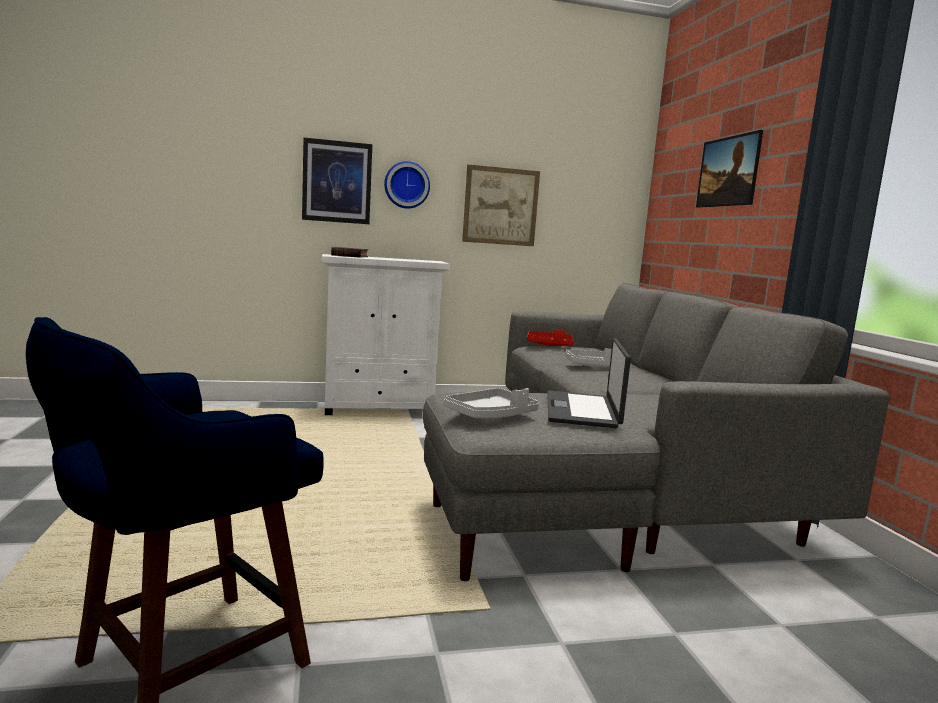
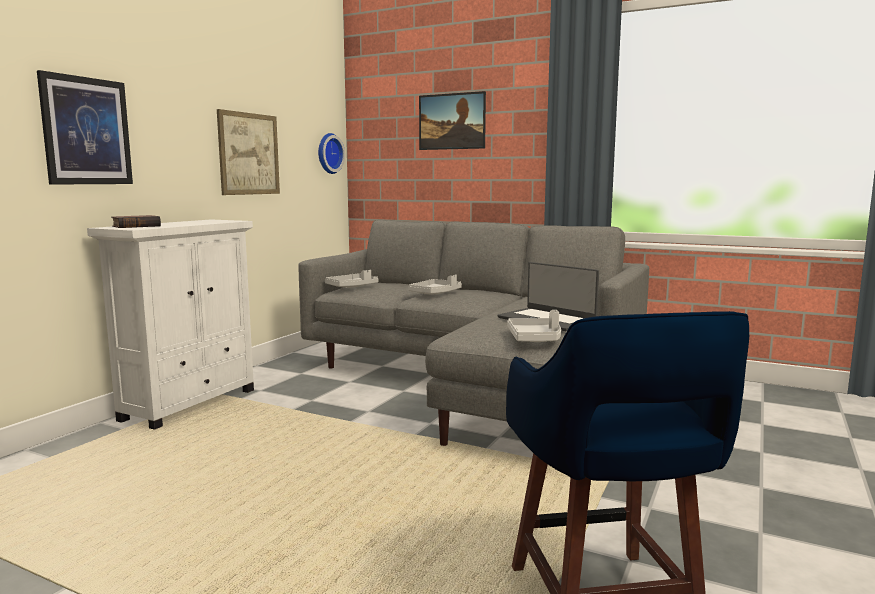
camera: 50 degrees left, 0 degrees up
(406, 185) = (163, 133): wall clock -> wall clock (328, 153)
(549, 345) = (352, 287): red tray -> grey tray

